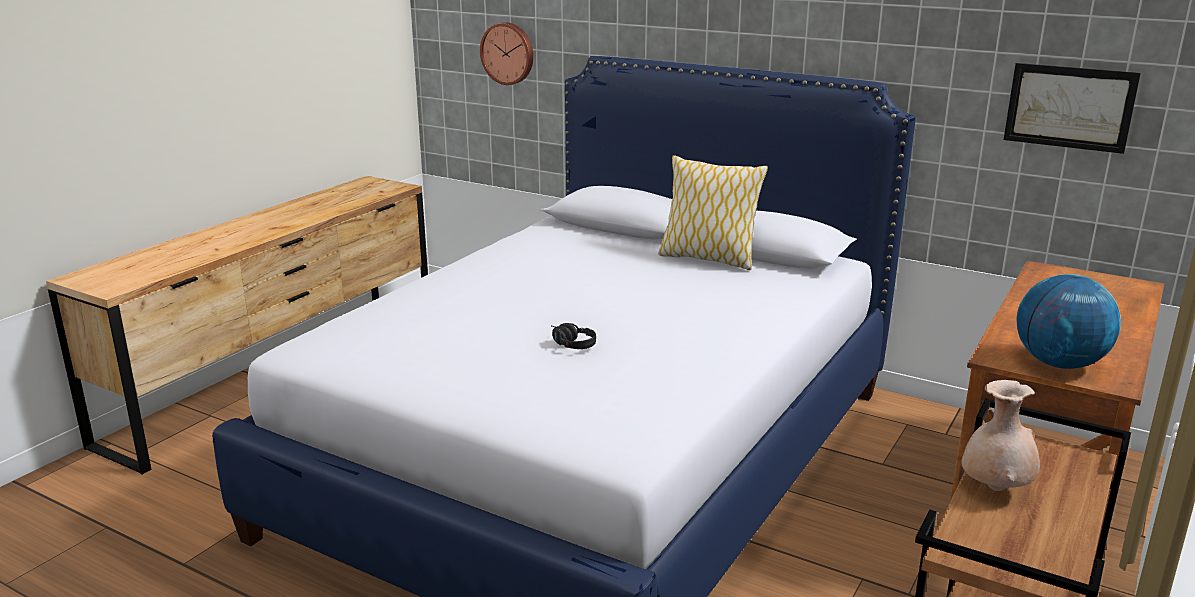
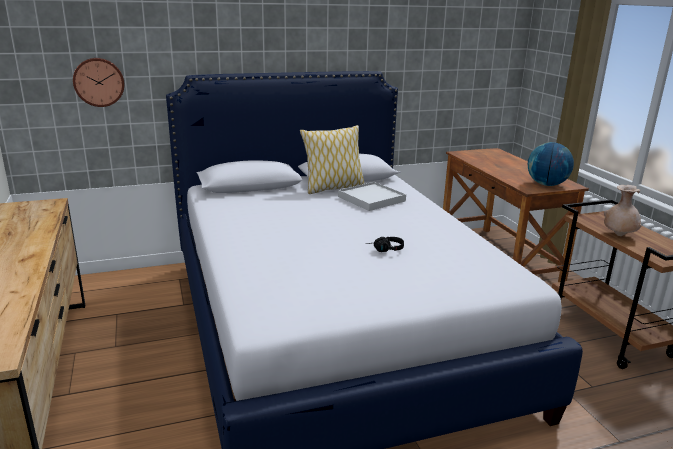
camera: 50 degrees left, 0 degrees up
(720, 287) = (371, 199): none -> white tray
(1069, 107) = (457, 73): picture -> none

